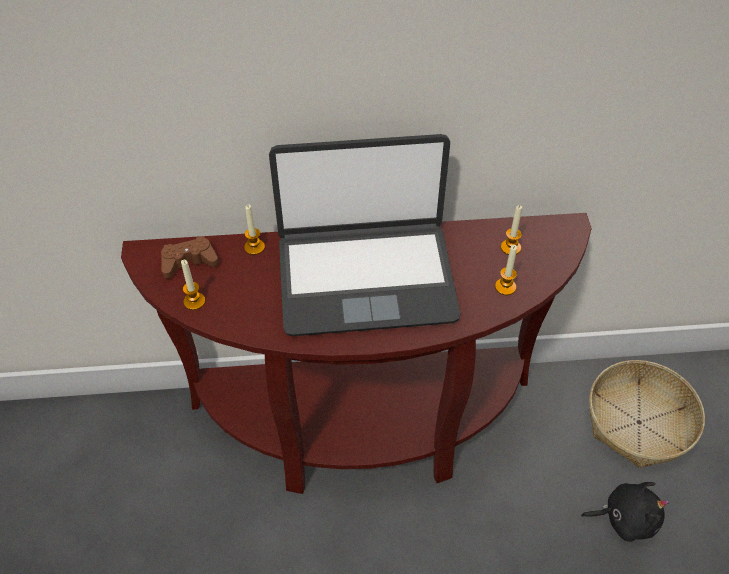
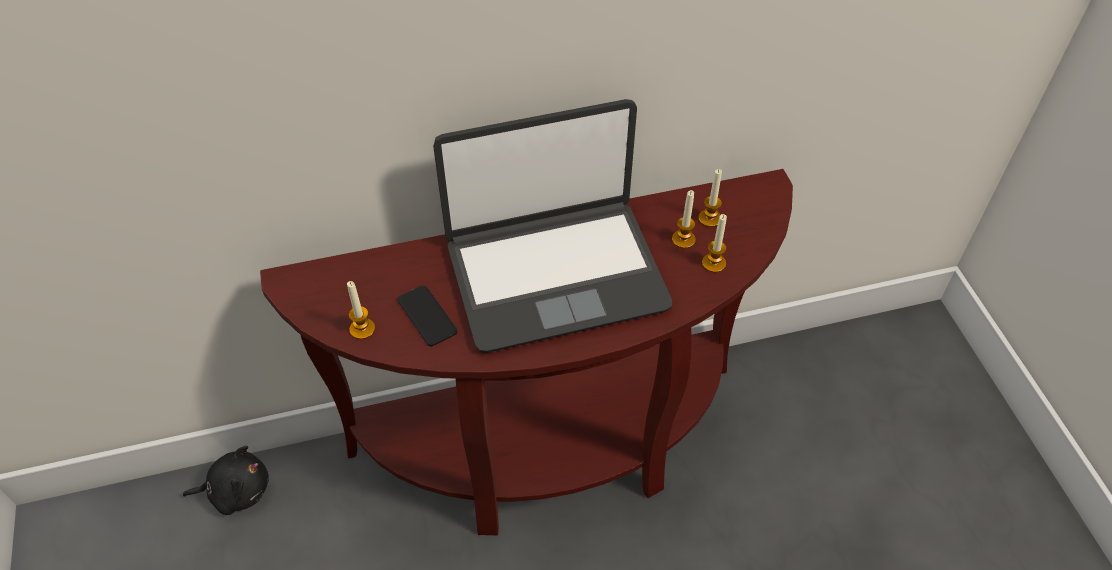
camera: 10 degrees left, 0 degrees up
(189, 262) = (345, 284): brown game controller -> none
(250, 298) = (427, 316): none -> phone
(254, 247) = (419, 256): candle -> candle (683, 239)
(625, 518) = (860, 503): black plush toy -> black plush toy (237, 491)
(639, 422) = (855, 394): basket -> none

